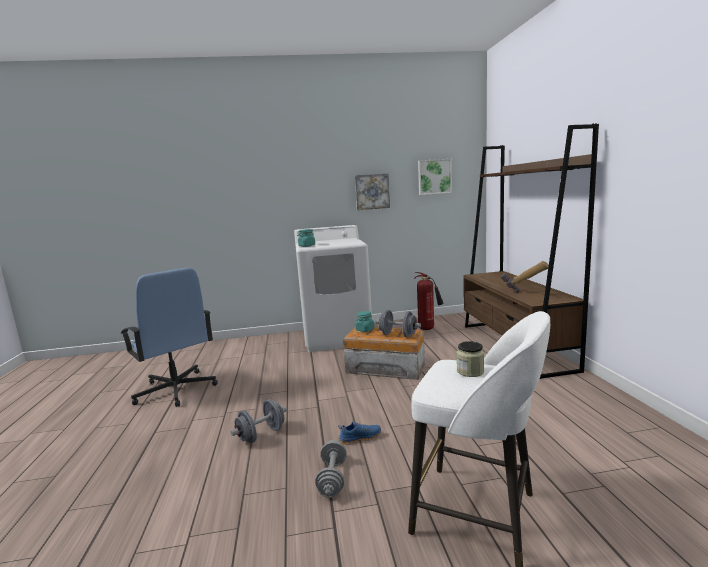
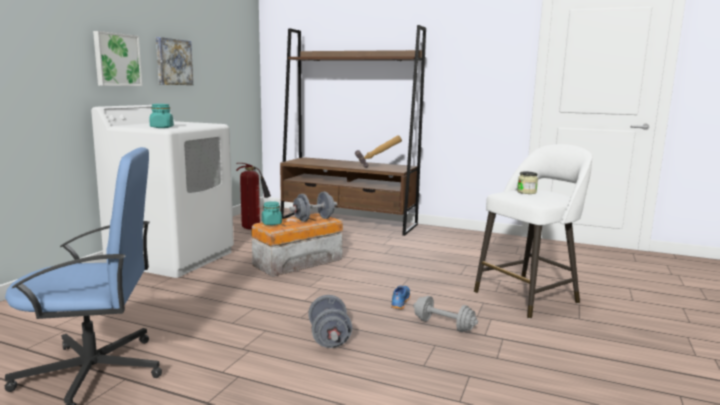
camera: 60 degrees left, 0 degrees up
(434, 177) = (225, 53): picture -> picture (116, 60)

